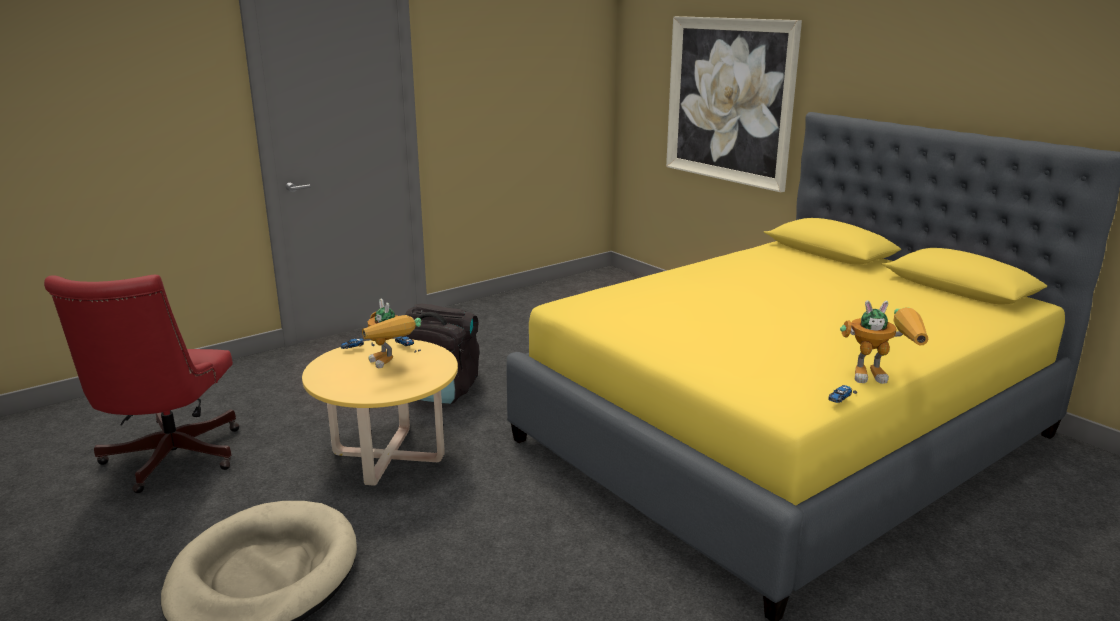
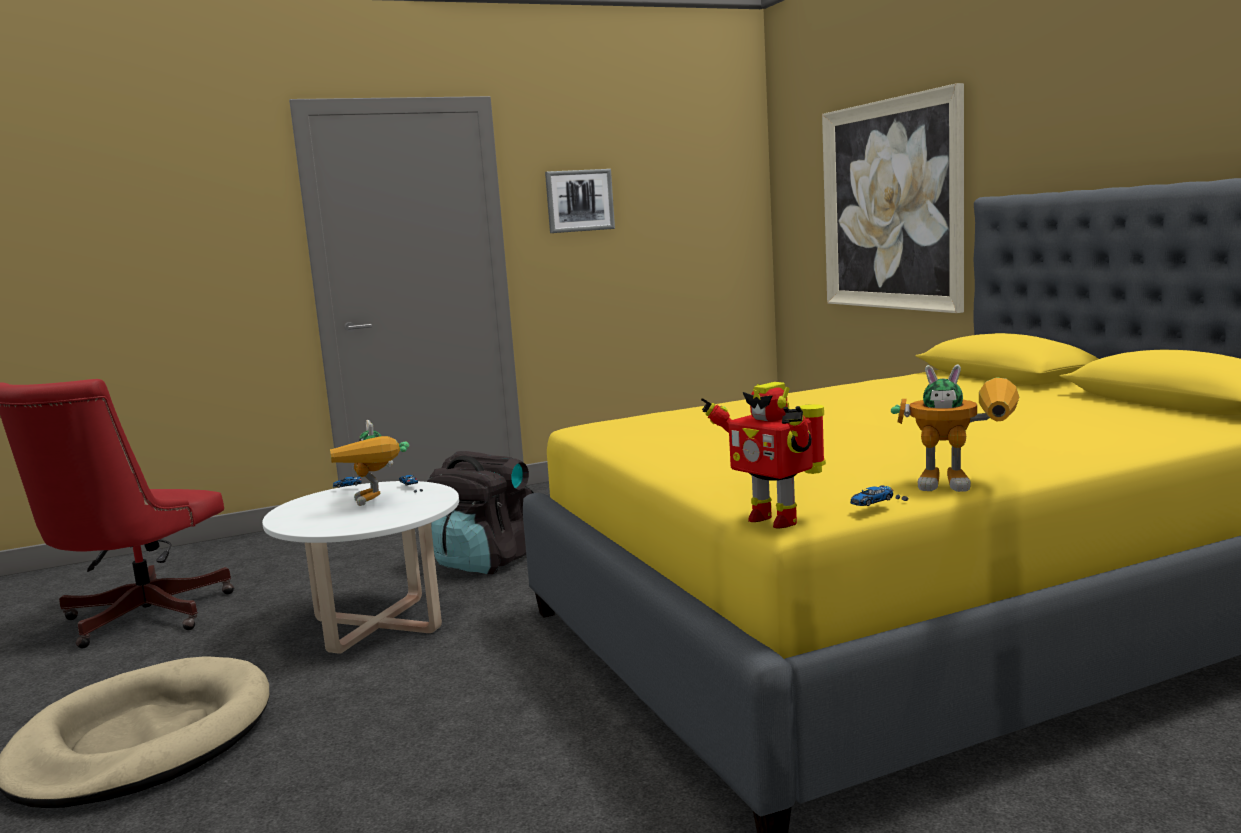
camera: 15 degrees right, 10 degrees down
(388, 456) = (377, 625): yellow coffee table -> white coffee table
(475, 75) = (579, 200): none -> picture
(783, 413) = (774, 519): none -> toy robot

